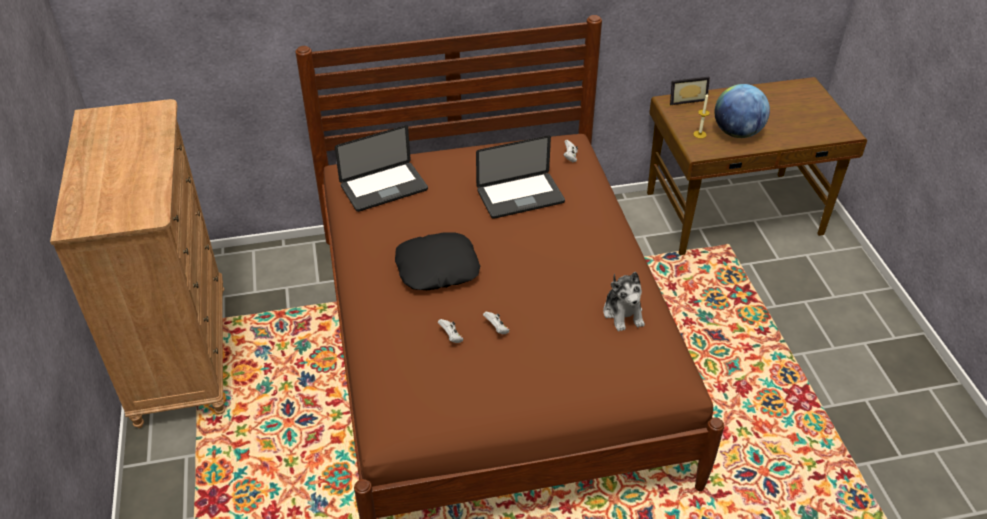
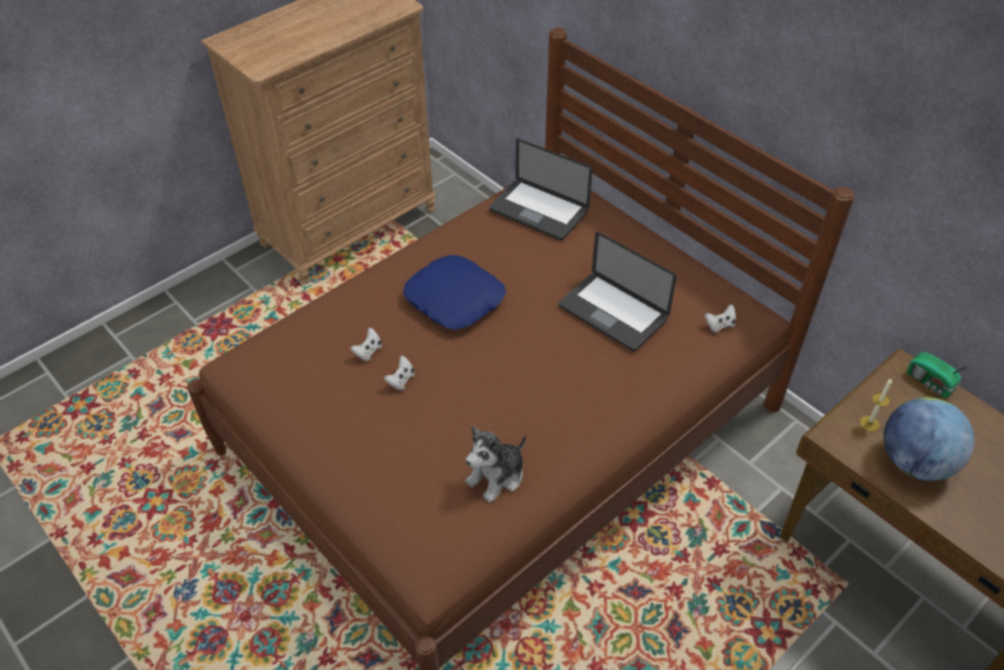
camera: 60 degrees right, 5 degrees up
(437, 268) = (455, 299): black pillow -> blue pillow
(686, 99) = (930, 383): picture frame -> radio

